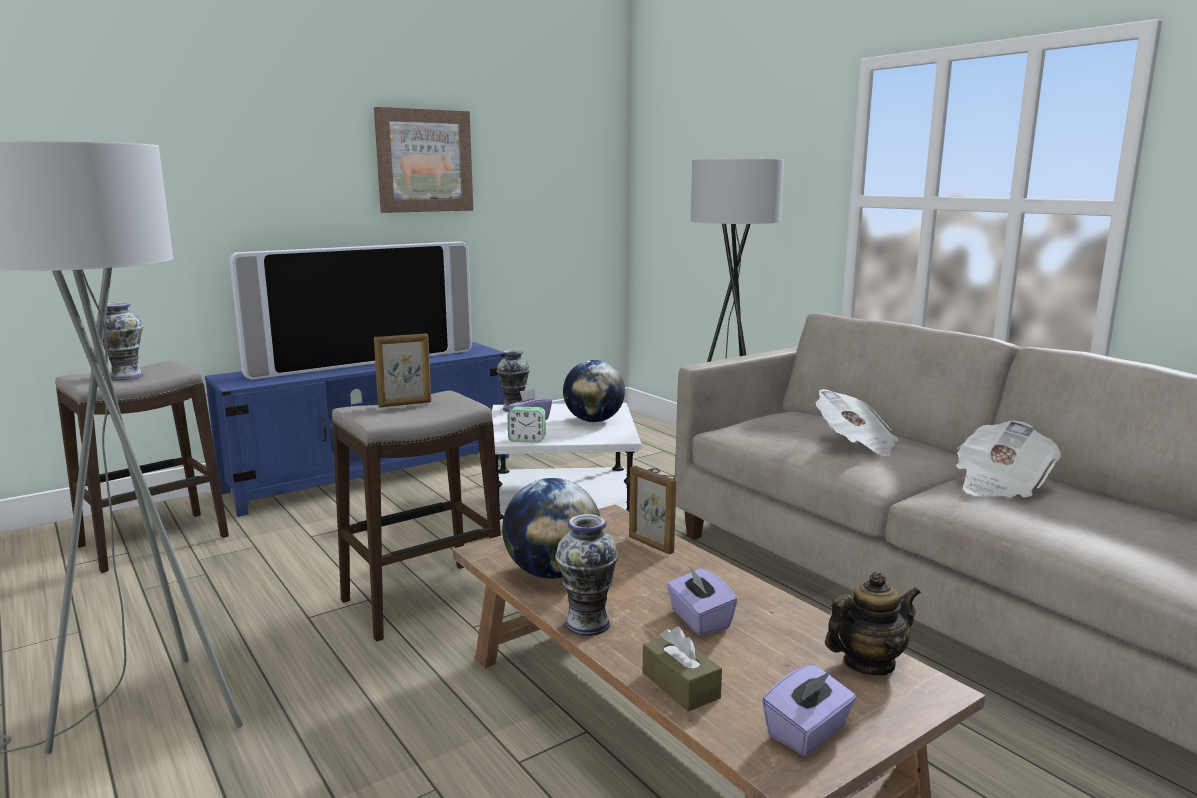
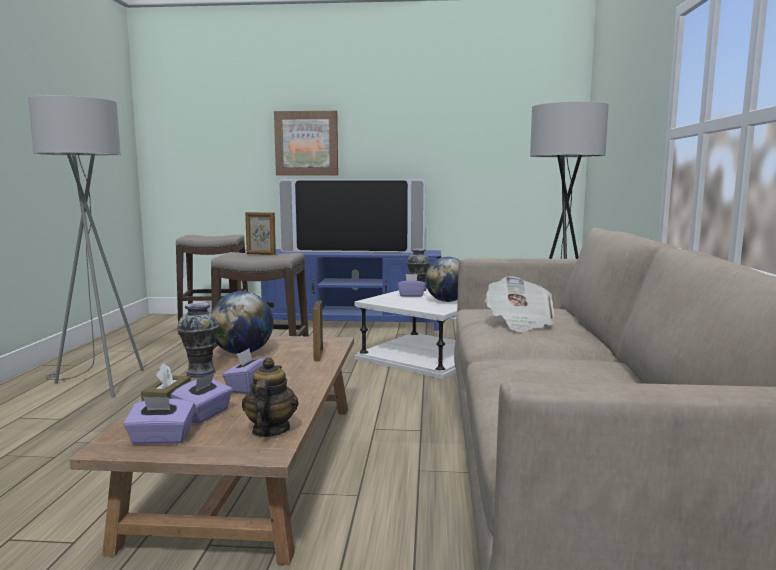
camera: 40 degrees right, 5 degrees down
(126, 376) = (206, 237): vase -> none
(424, 161) = (414, 128): picture -> picture (306, 143)
(527, 440) = (383, 302): alarm clock -> none
(759, 679) = (204, 415): none -> purple tissue box
(868, 663) = (270, 430): teapot -> teapot turned 105 degrees counterclockwise
(999, 485) = (558, 362): newspaper -> none

